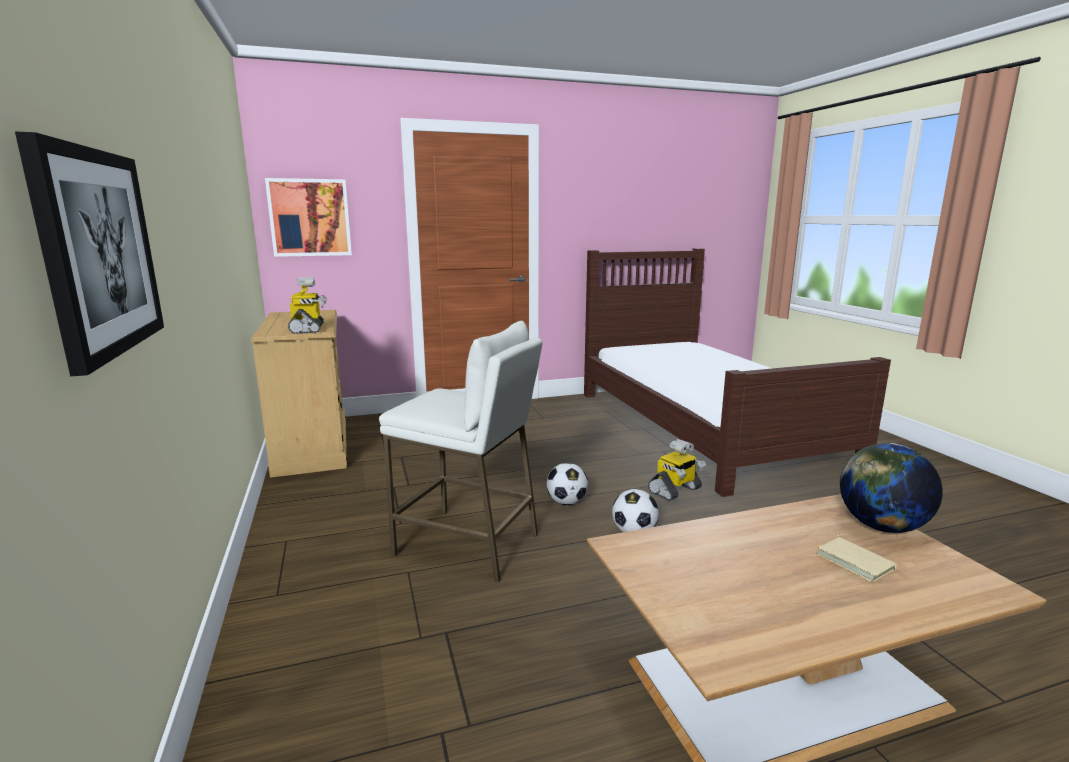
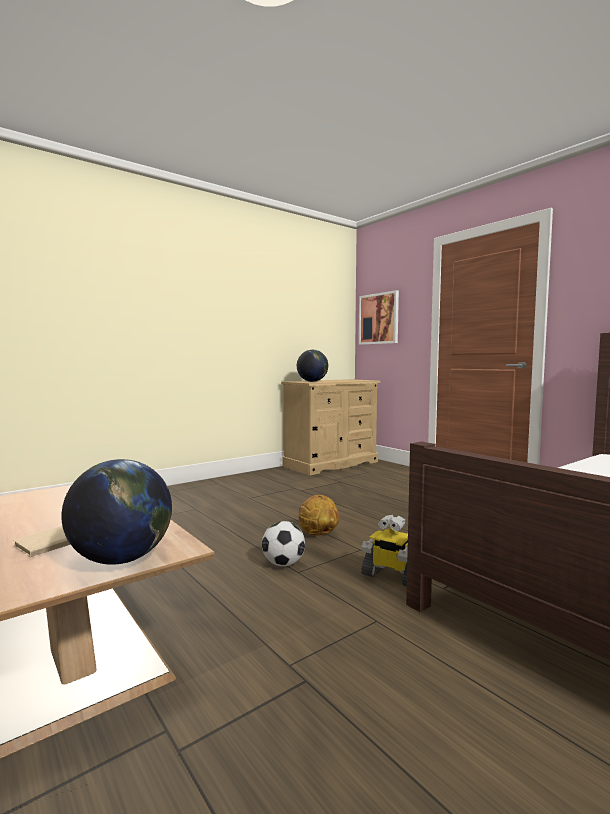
camera: 70 degrees right, 10 degrees down
(99, 252) = (68, 309): picture -> none
(308, 329) = (312, 381): toy robot -> globe
(468, 544) = (233, 516): white stool -> none
(566, 502) = (318, 534): football -> basketball

